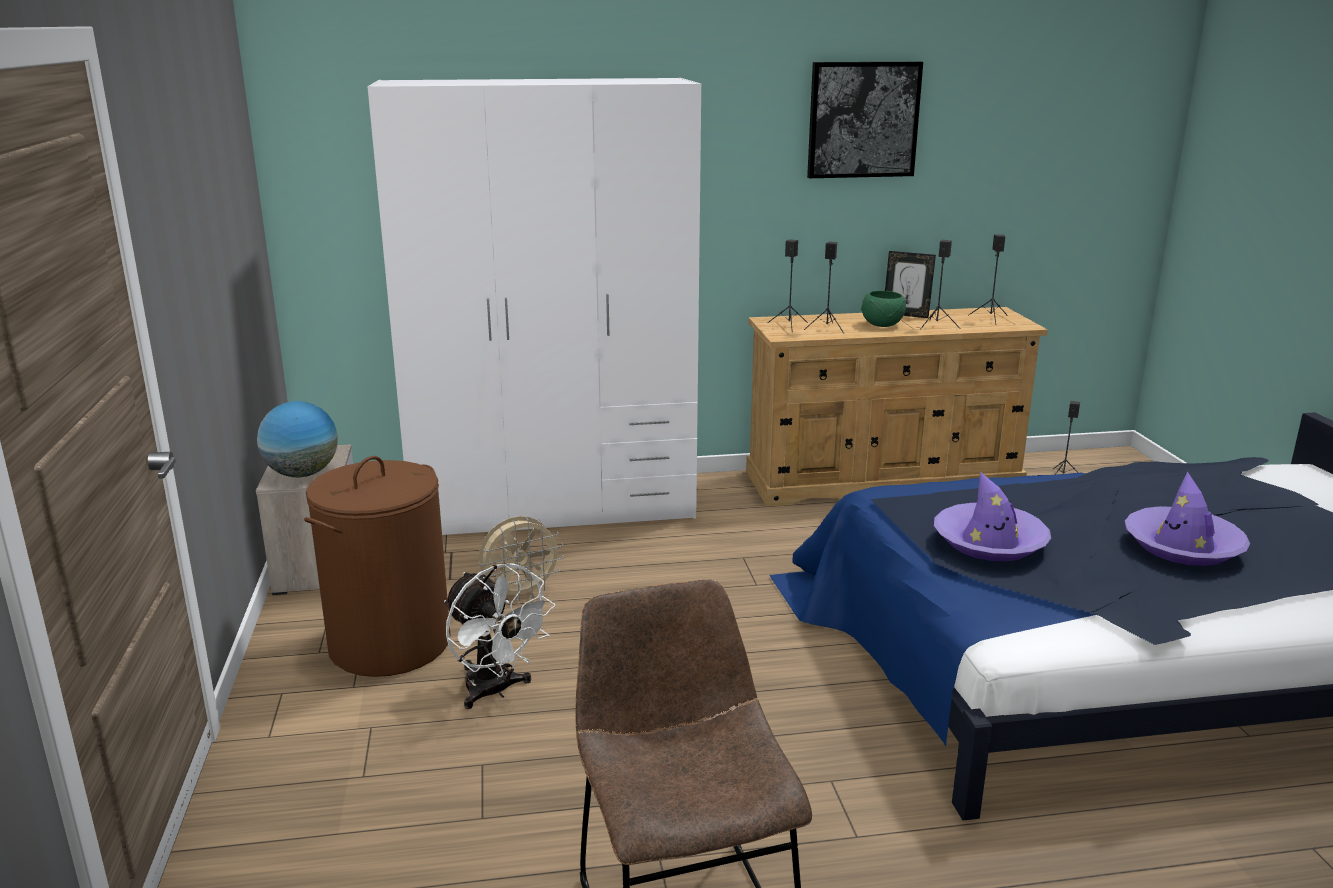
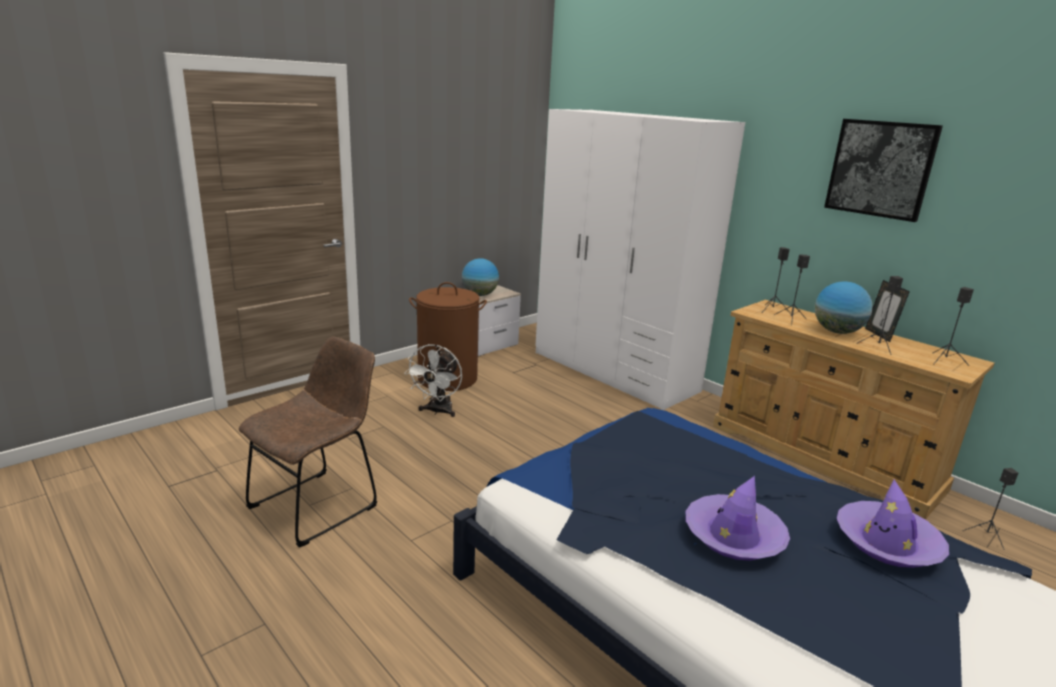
camera: 55 degrees right, 0 degrees up
(521, 594) = (521, 391): beige fan -> none
(882, 325) = (837, 332): green bowl -> globe
(990, 542) = (626, 456): purple hat -> purple hat (888, 543)

